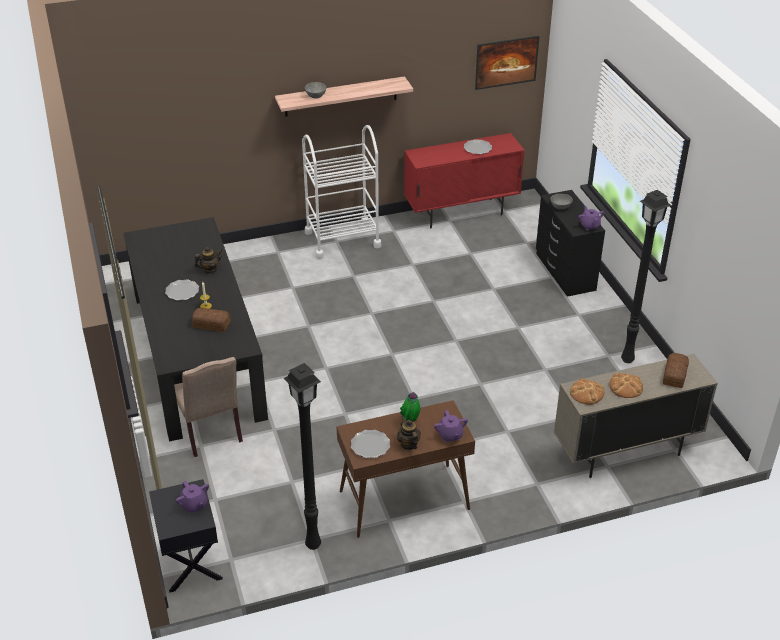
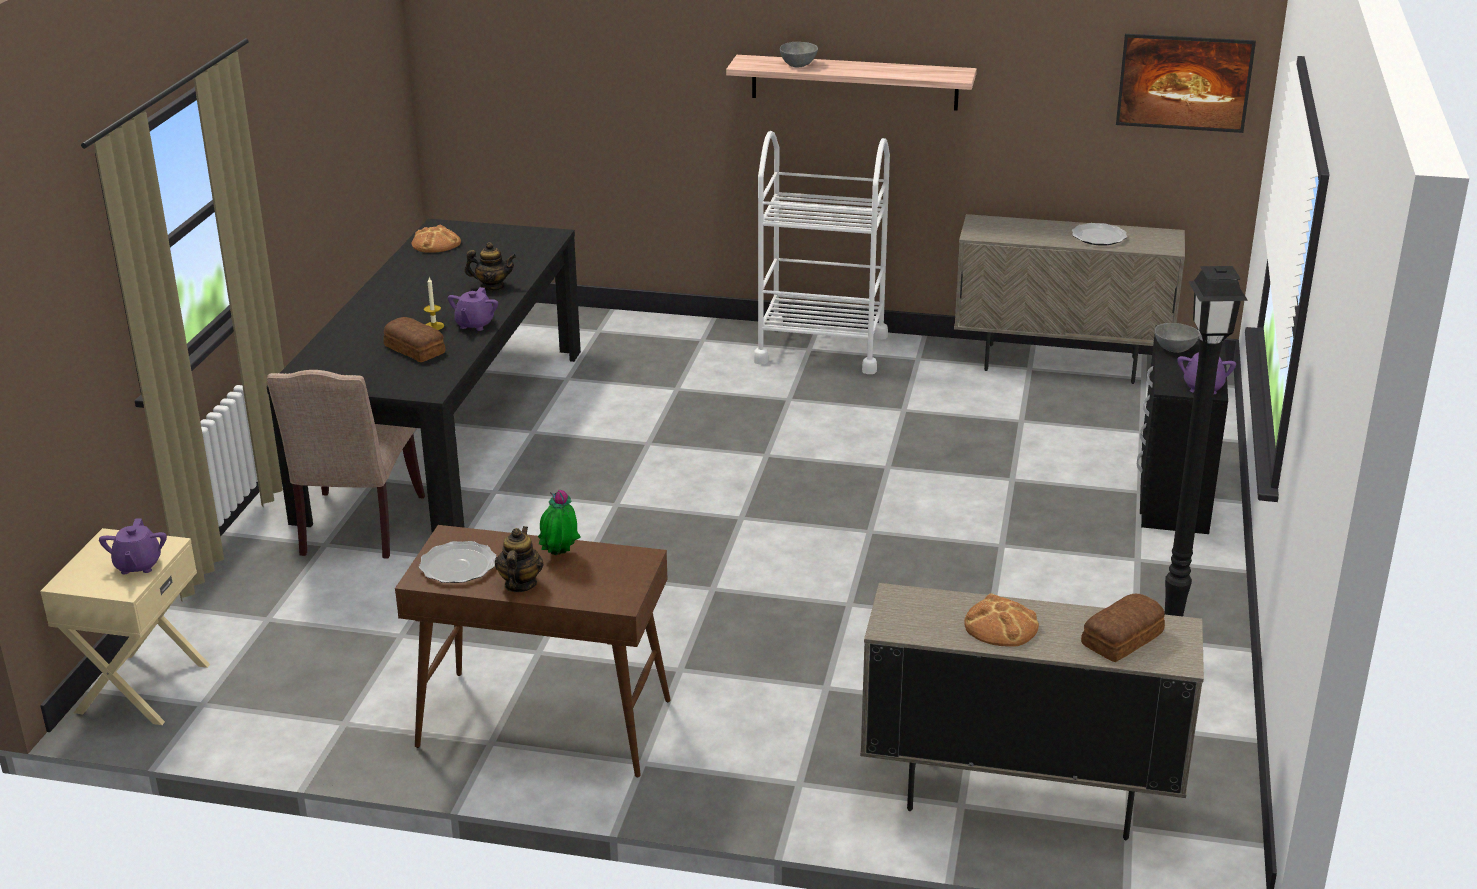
camera: 30 degrees right, 10 degrees down
(182, 291) = (423, 302): plate -> none
(190, 564) = (141, 688): black nightstand -> beige nightstand
(314, 545) = (340, 732): black floor lamp -> none
(450, 435) = (602, 595): purple teapot -> purple teapot (474, 324)
(461, 213) = (1061, 364): red cabinet -> beige cabinet
(587, 393) = (913, 611): bread -> bread (436, 244)

